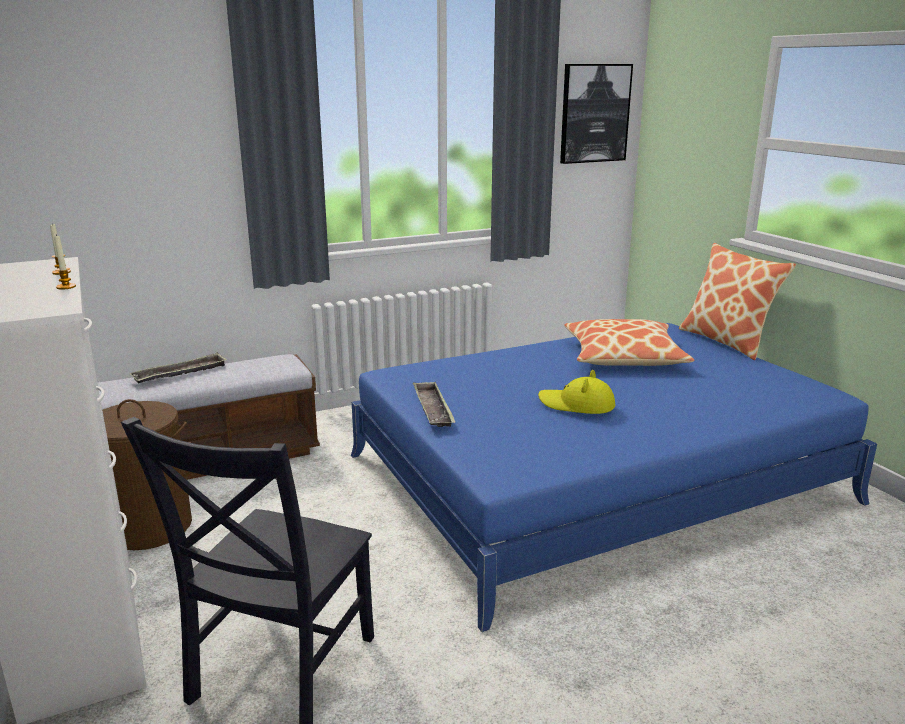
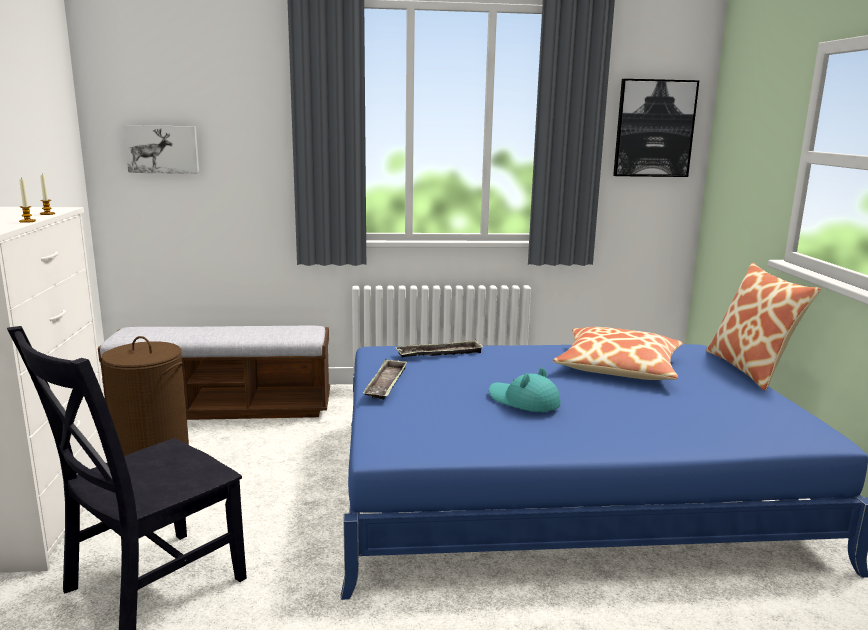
camera: 20 degrees right, 5 degrees down
(73, 165) = (163, 149): none -> picture
(180, 373) = (220, 328): tray -> tray (439, 354)
(577, 404) = (523, 401): yellow hat -> turquoise hat

